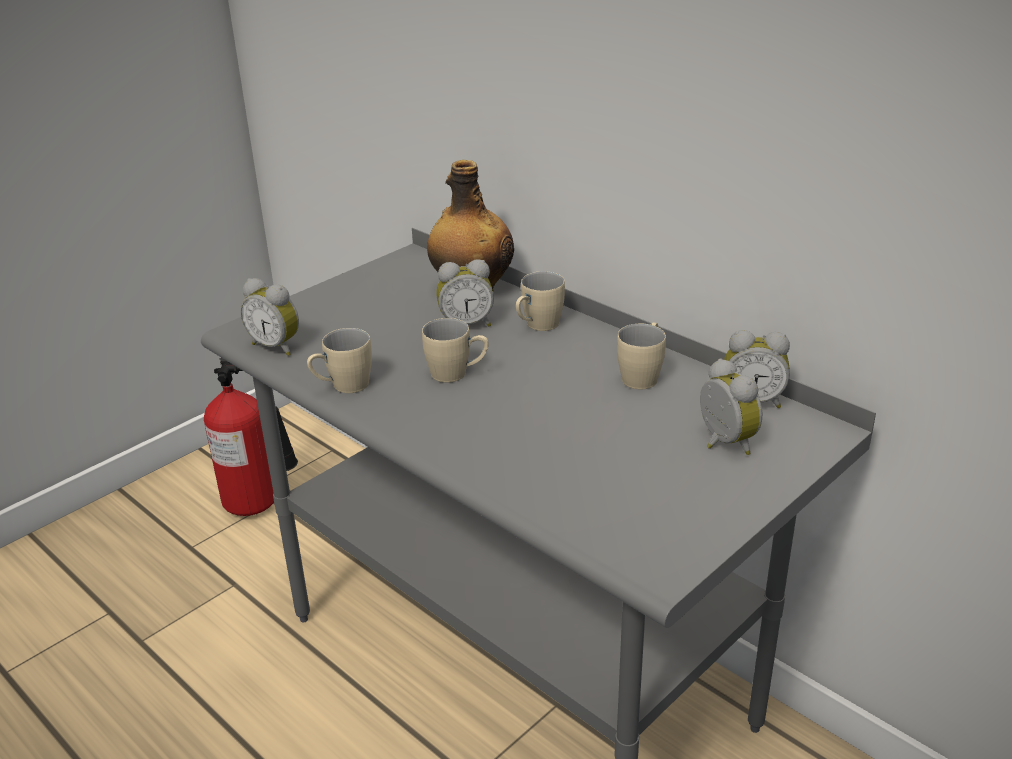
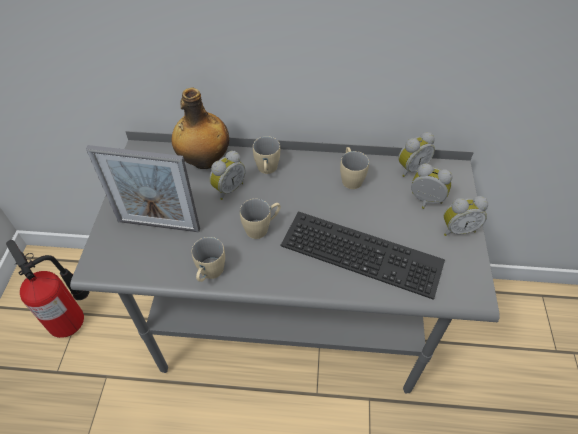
camera: 40 degrees left, 20 degrees up
(277, 346) = (134, 266): alarm clock -> alarm clock (457, 229)
(346, 324) = (158, 225): none -> picture frame
(557, 451) = (364, 251): none -> keyboard

